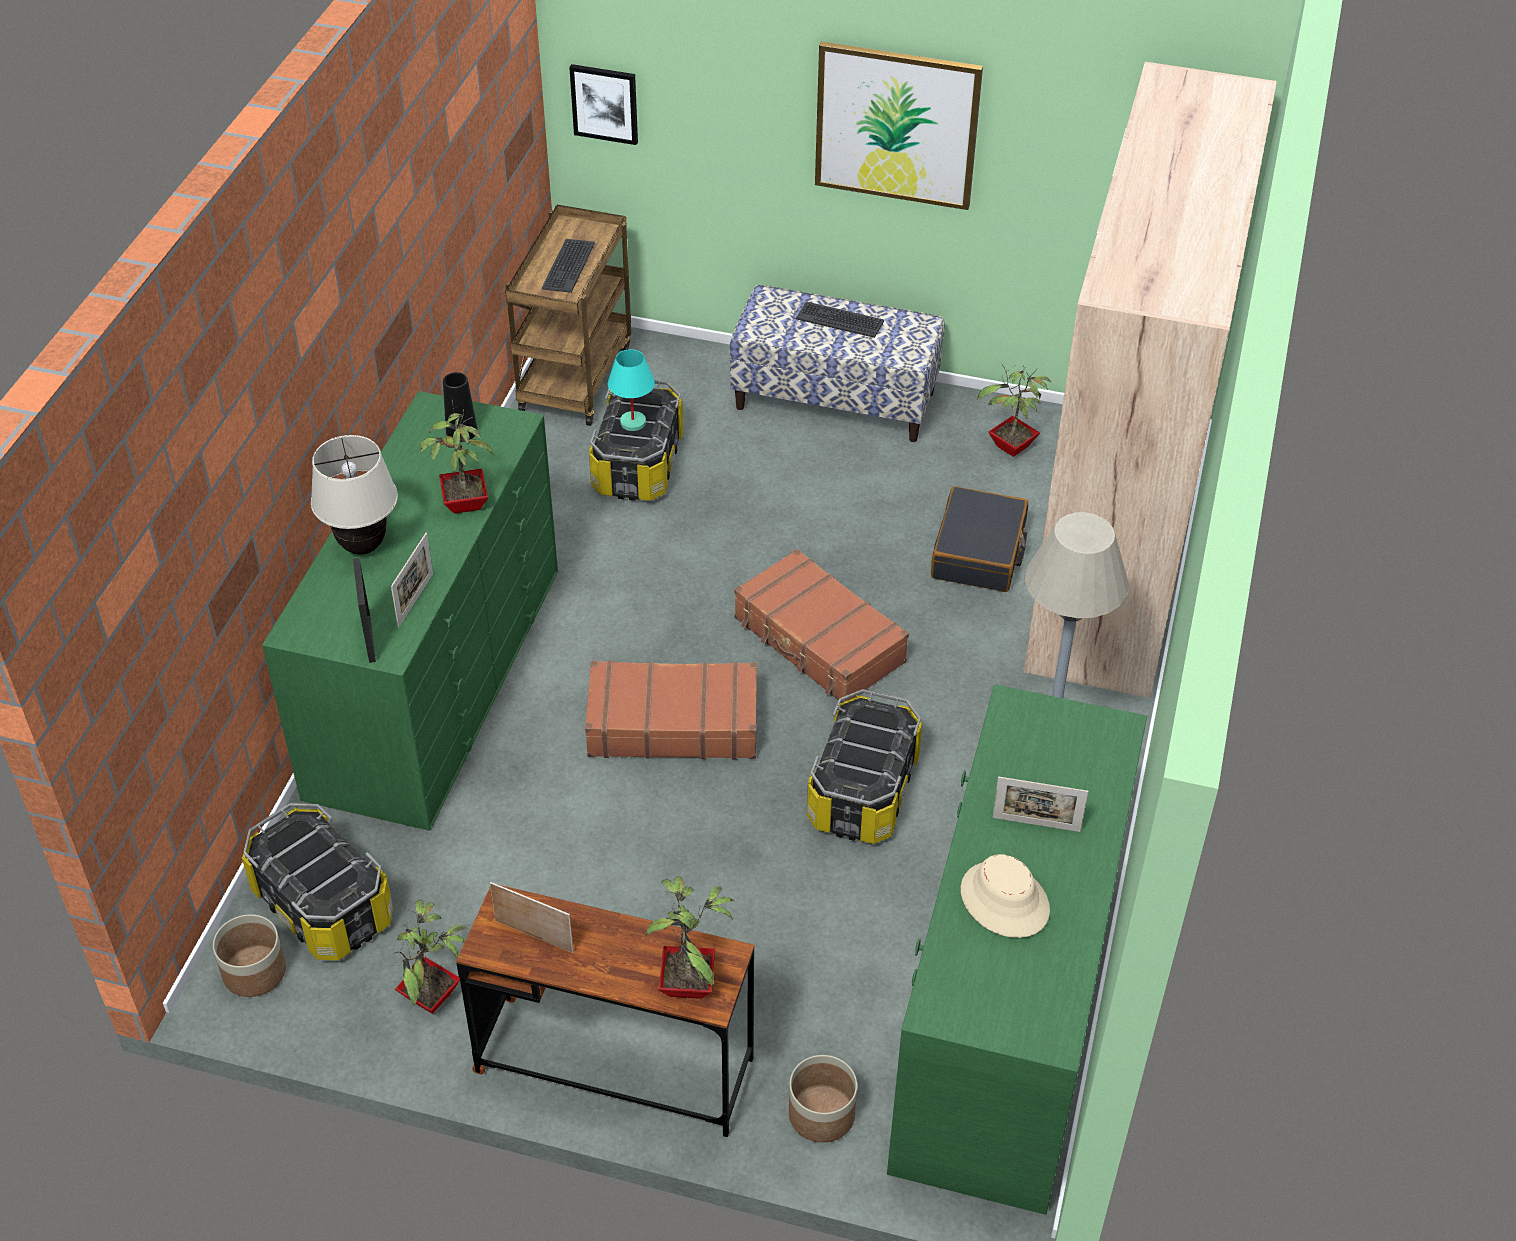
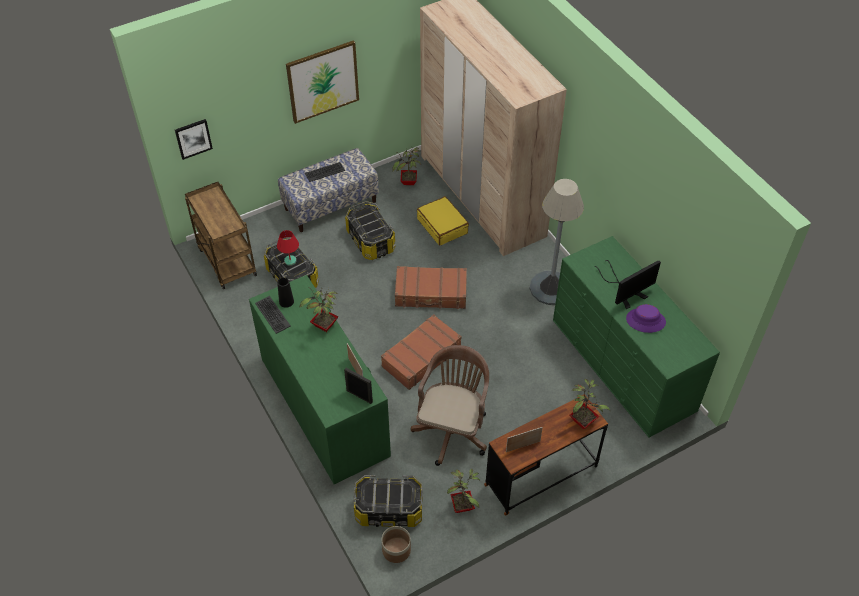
camera: 45 degrees left, 5 degrees up
(362, 547) = (311, 368): beige table lamp -> none
(567, 266) = (218, 215): keyboard -> keyboard (272, 315)
(574, 870) = (452, 429): none -> brown office chair
(633, 422) = (290, 260): turquoise table lamp -> red table lamp
(822, 1114) = (612, 437): planter -> none
(862, 791) = (504, 331): storage box -> storage box (370, 241)
(979, 552) = (442, 226): black suitcase -> yellow suitcase
(1004, 900) = (645, 321): beige hat -> purple hat
(1036, 824) = (625, 291): picture frame -> monitor

